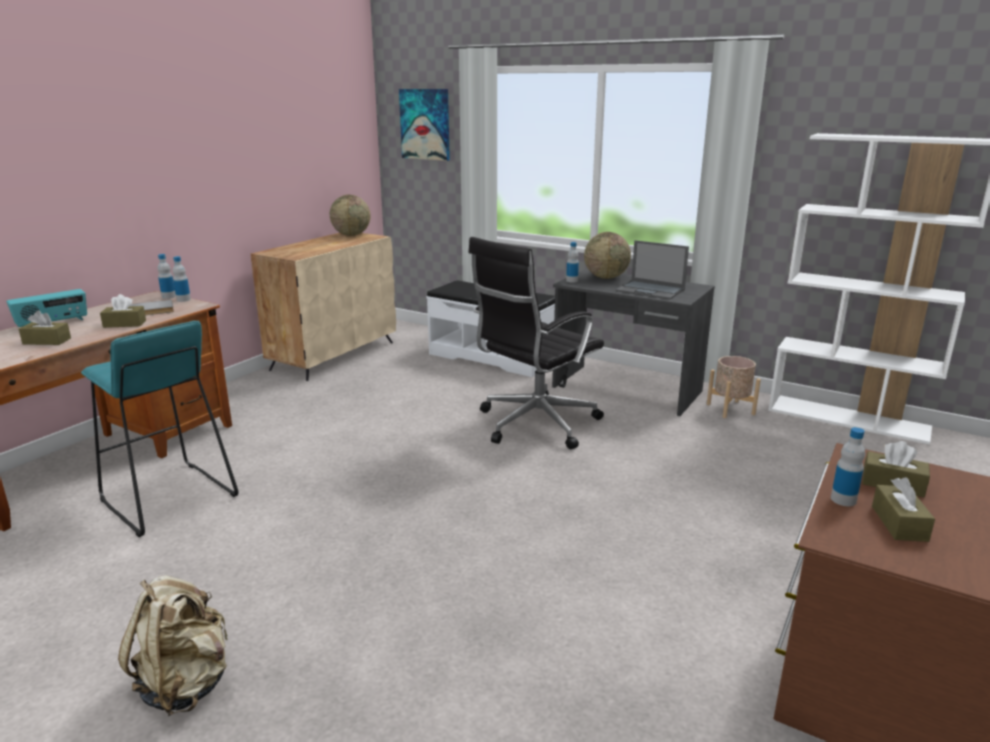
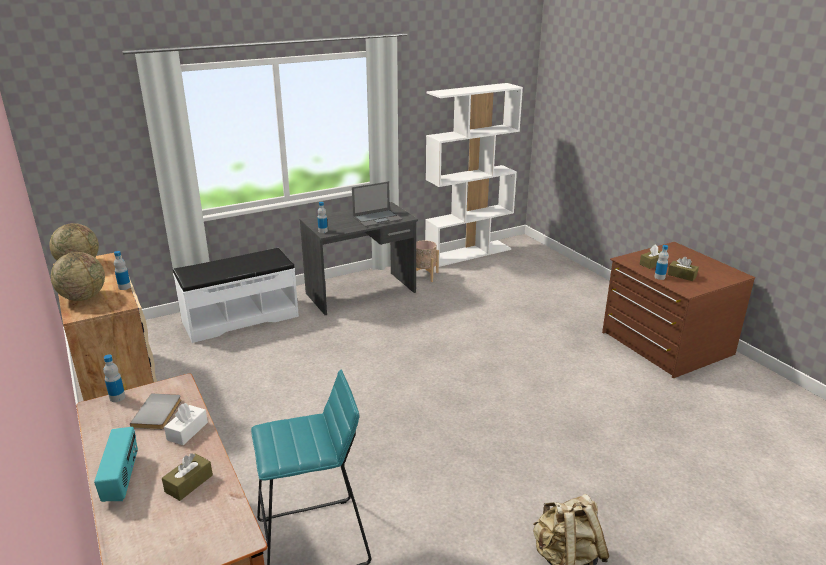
camera: 60 degrees left, 5 degrees up
(124, 324) = (187, 431): brown tissue box -> white tissue box
(183, 300) = (143, 390): bottle -> bottle (124, 287)
(425, 124) = (89, 130): picture -> none
(534, 424) = (372, 341): black office chair -> none
(606, 277) = (331, 220): globe -> globe (83, 297)

